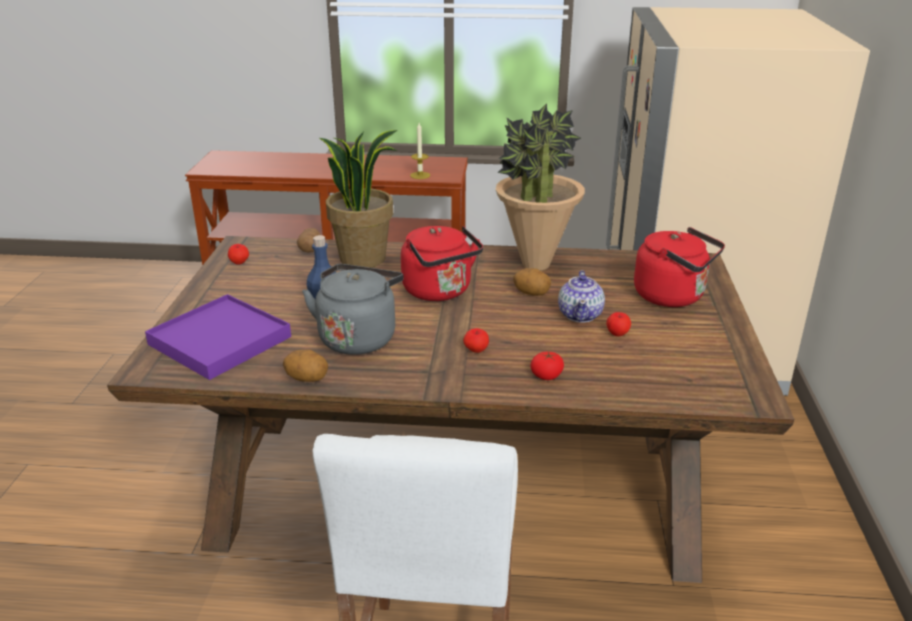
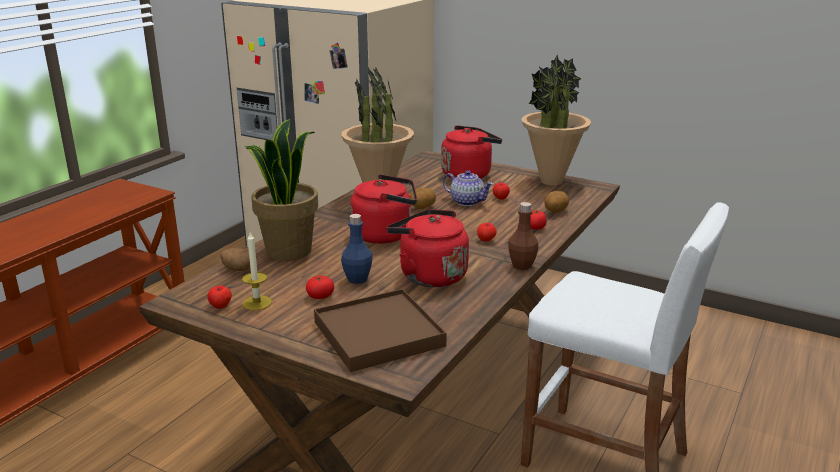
camera: 65 degrees left, 5 degrees down
(220, 341) = (379, 334): purple tray -> brown tray
(280, 296) = (320, 296): none -> tomato
(307, 379) = (477, 304): potato -> potato (555, 211)
(358, 337) = (429, 275): grey kettle -> red kettle
(420, 175) = (128, 202): candle -> candle (257, 303)
(423, 387) = (521, 266): none -> brown bottle
(726, 358) = (551, 181): none -> potted plant

